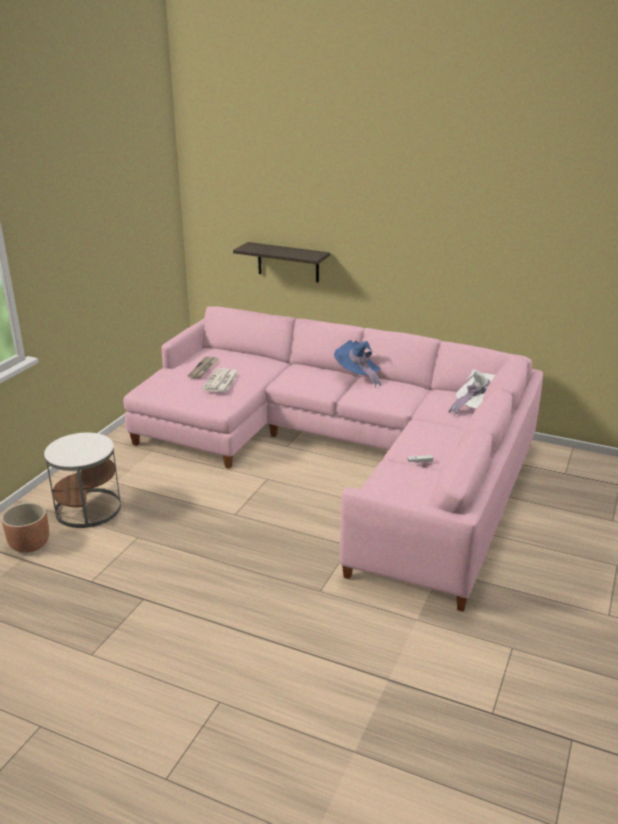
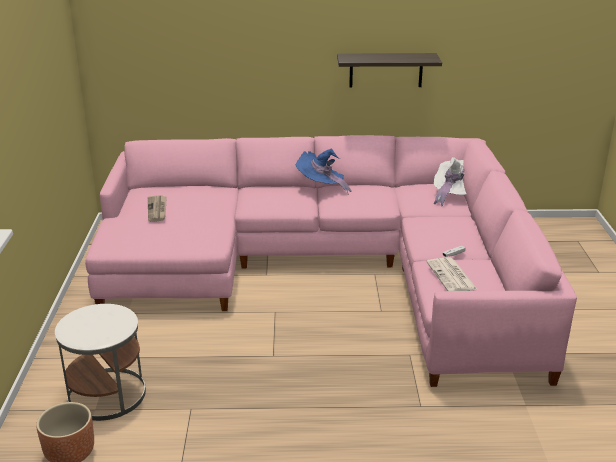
camera: 25 degrees left, 0 degrees up
(221, 381) = (189, 219): newspaper -> newspaper (452, 276)
(288, 262) = (213, 80): shelf -> shelf (386, 70)

